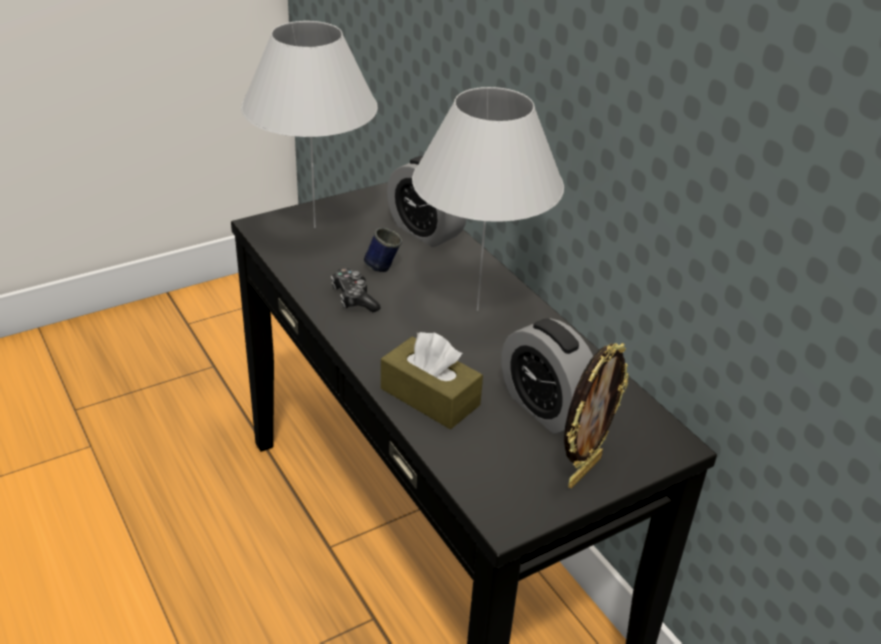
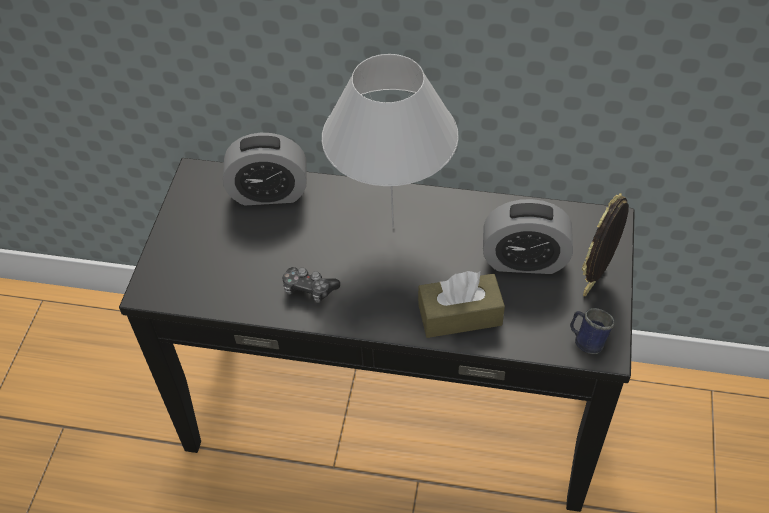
camera: 45 degrees left, 15 degrees up
(315, 227) = (190, 256): white table lamp -> none
(382, 264) = (284, 246): blue mug -> blue mug (586, 340)
(583, 470) = (595, 282): picture frame -> picture frame turned 135 degrees counterclockwise

